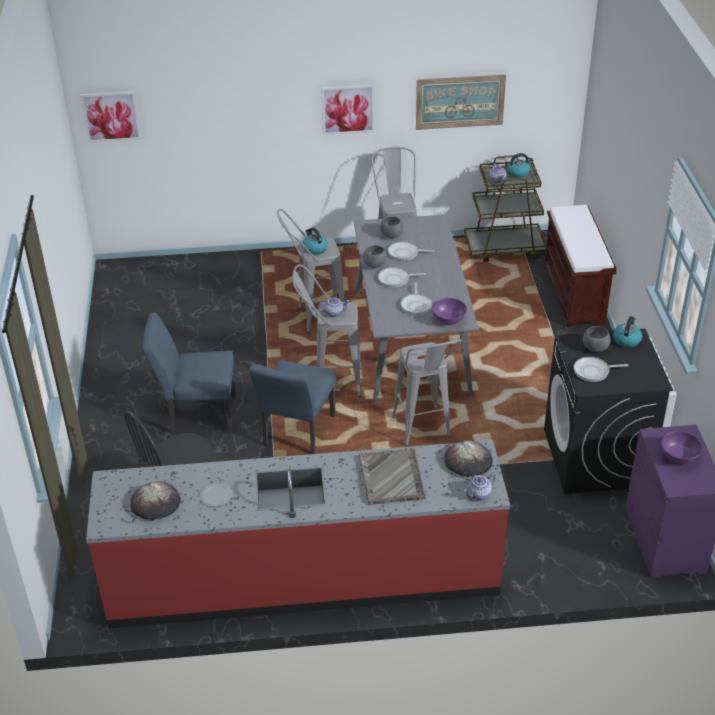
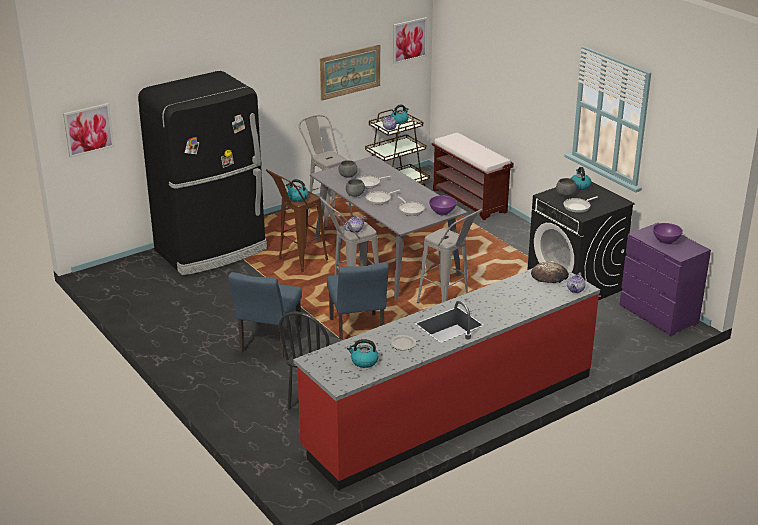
camera: 30 degrees left, 10 degrees down
(155, 504) = (364, 361): bread -> kettle
(196, 414) = (268, 344): blue chair -> blue chair turned 45 degrees counterclockwise
(243, 274) = (212, 250): none -> black fridge
(313, 318) = (297, 262): grey stool -> brown stool
(348, 109) = (272, 91): picture -> picture (409, 40)
(391, 478) = (510, 298): grey tray -> none

